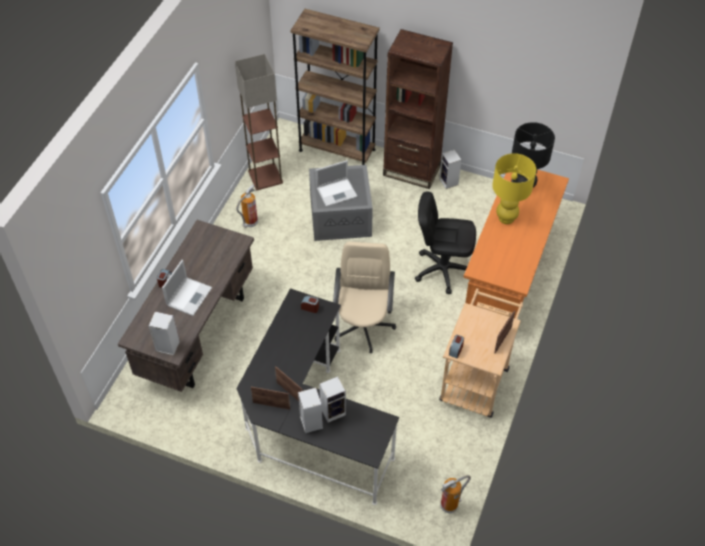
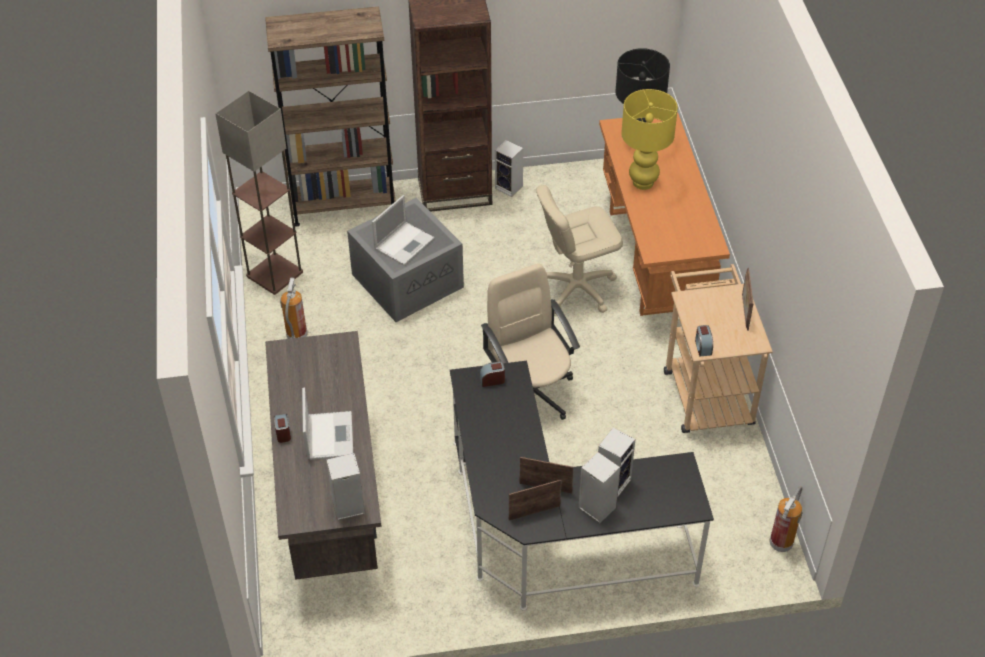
camera: 30 degrees left, 5 degrees down
(442, 270) = (576, 288): black office chair -> beige office chair

